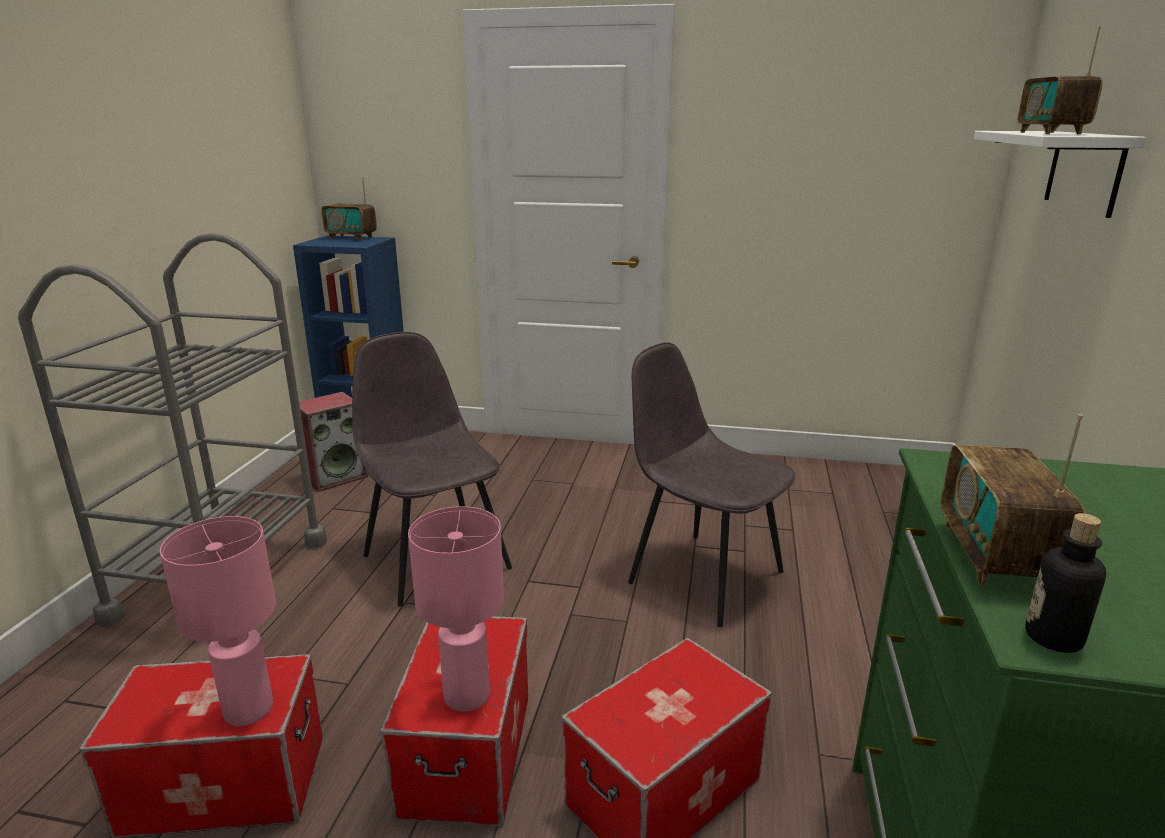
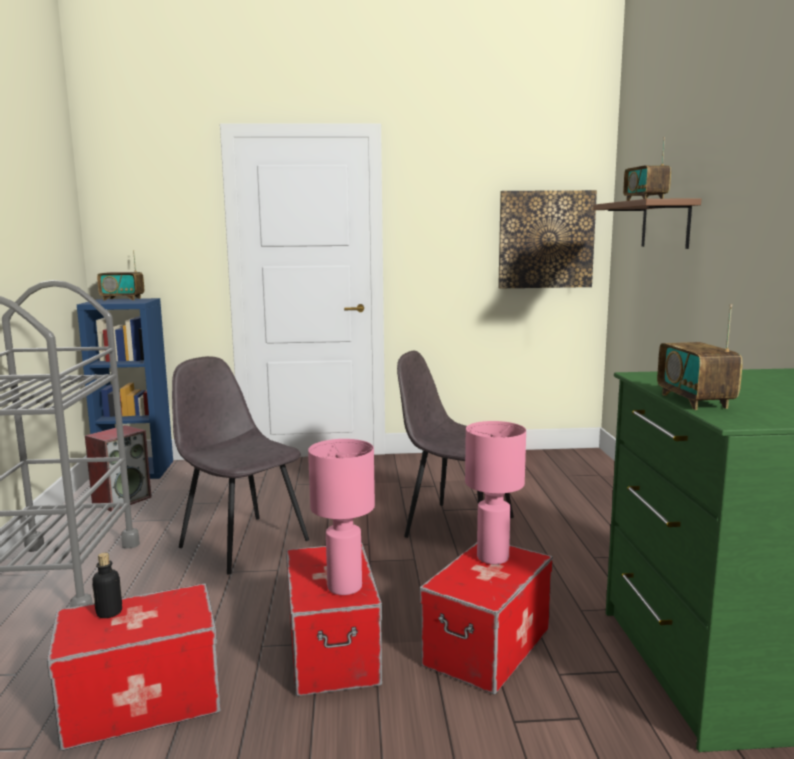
camera: 15 degrees left, 10 degrees down
(248, 710) = (177, 619): pink table lamp -> pink table lamp (493, 558)
(903, 177) = (546, 239): none -> picture
(1053, 637) = (741, 420): bottle -> bottle (109, 612)
(1084, 171) = (665, 224): white shelf -> brown shelf

